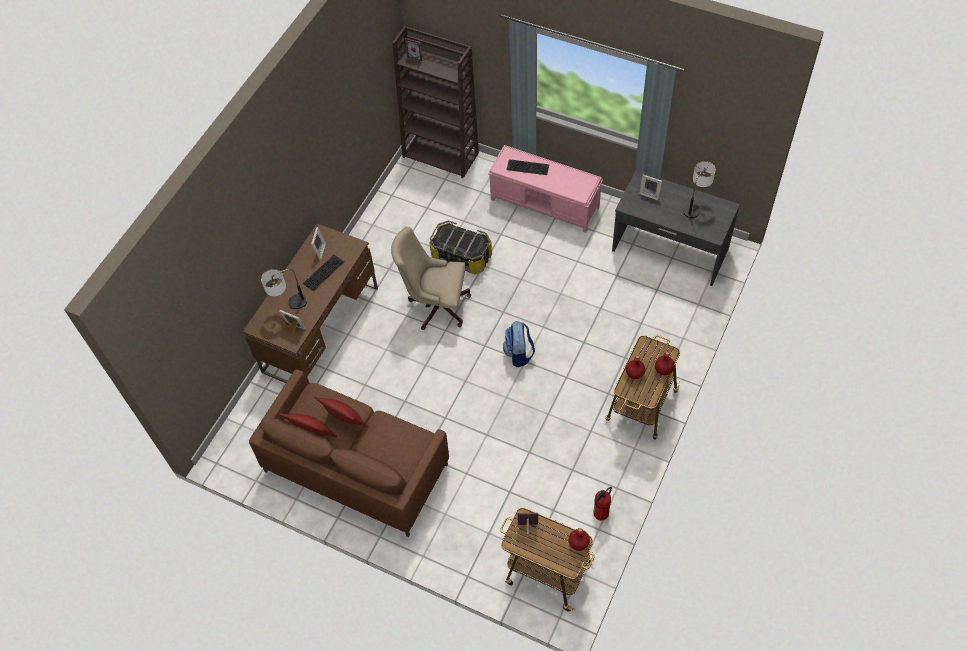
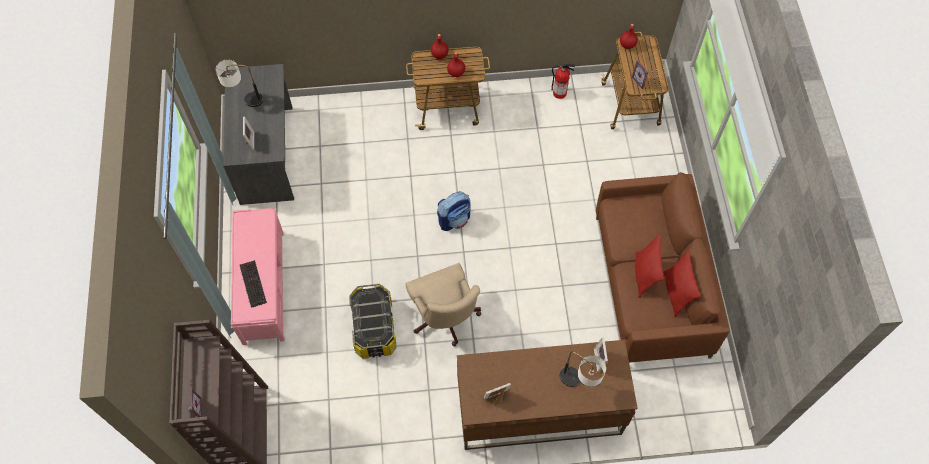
camera: 125 degrees left, 5 degrees up
(323, 272) = (520, 375): keyboard -> none

